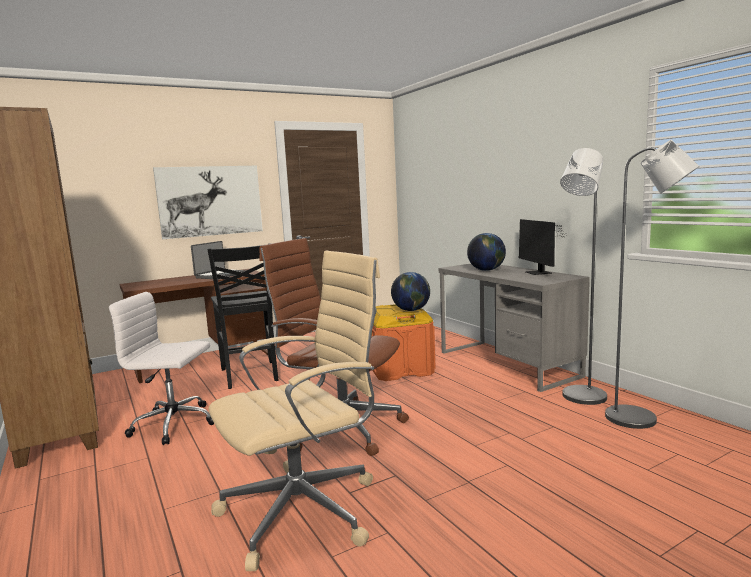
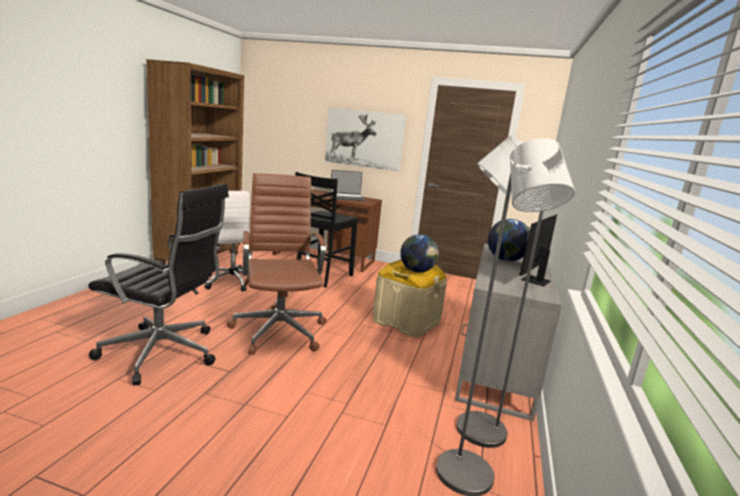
camera: 45 degrees right, 5 degrees up
(305, 510) = (163, 353): beige office chair -> black office chair
(400, 369) = (406, 322): orange storage box -> beige storage box

